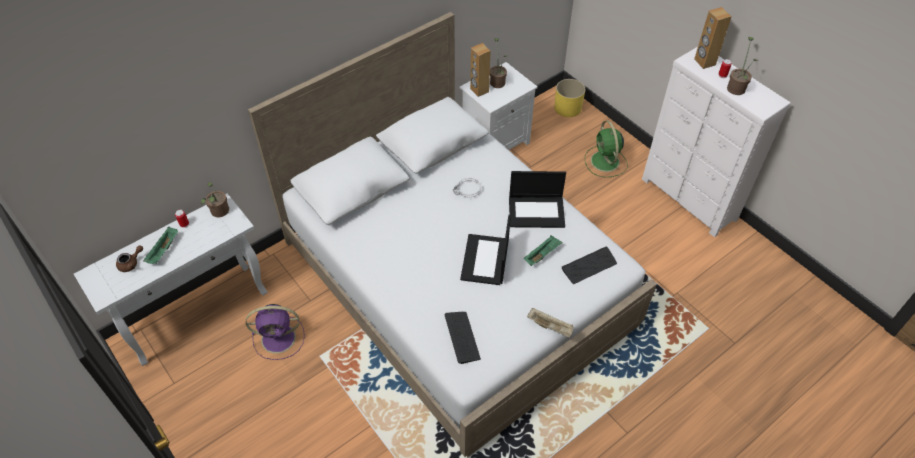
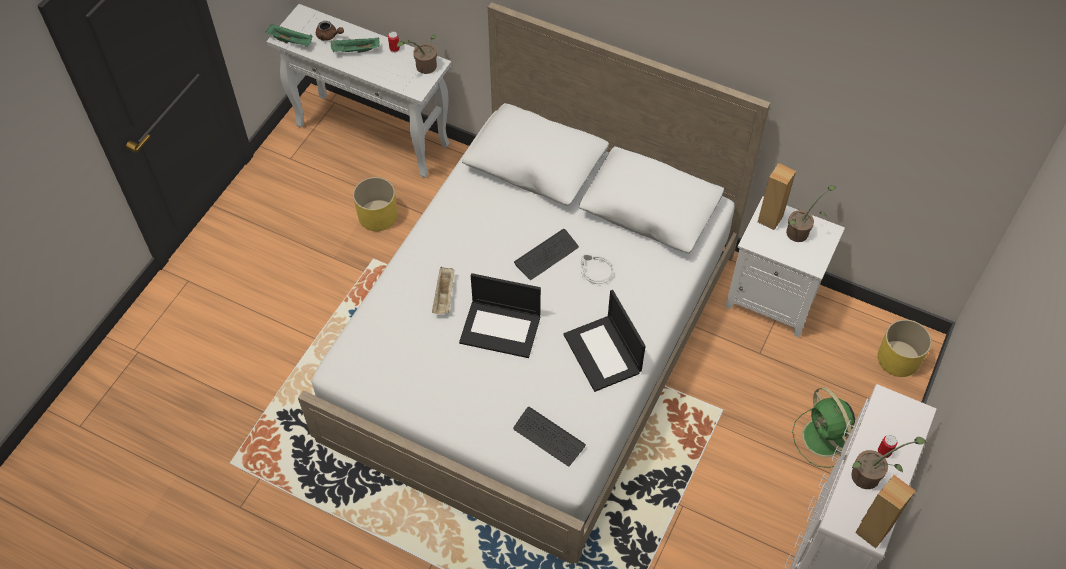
camera: 65 degrees right, 5 degrees up
(280, 338) = (378, 215): purple fan -> yellow planter
(462, 337) = (387, 345): keyboard -> keyboard (546, 255)
(485, 260) = (501, 328): laptop -> laptop turned 150 degrees counterclockwise
(542, 254) = (540, 382): green tray -> green tray (291, 41)
(550, 327) = (441, 425): beige tray -> beige tray (444, 296)
(605, 162) = (825, 439): green fan -> green fan turned 75 degrees counterclockwise
(704, 62) = (898, 422): brown speaker -> brown speaker (872, 530)

